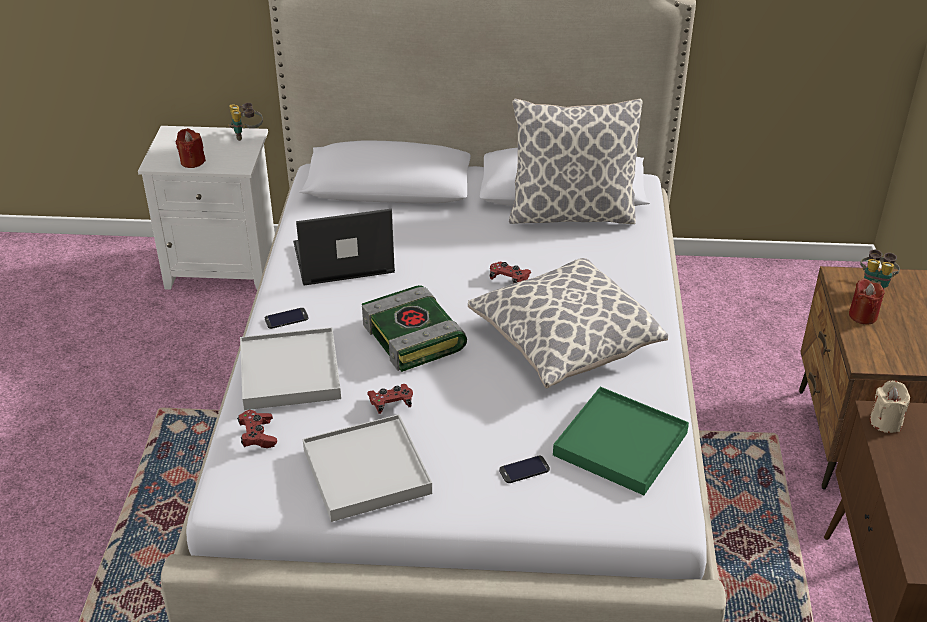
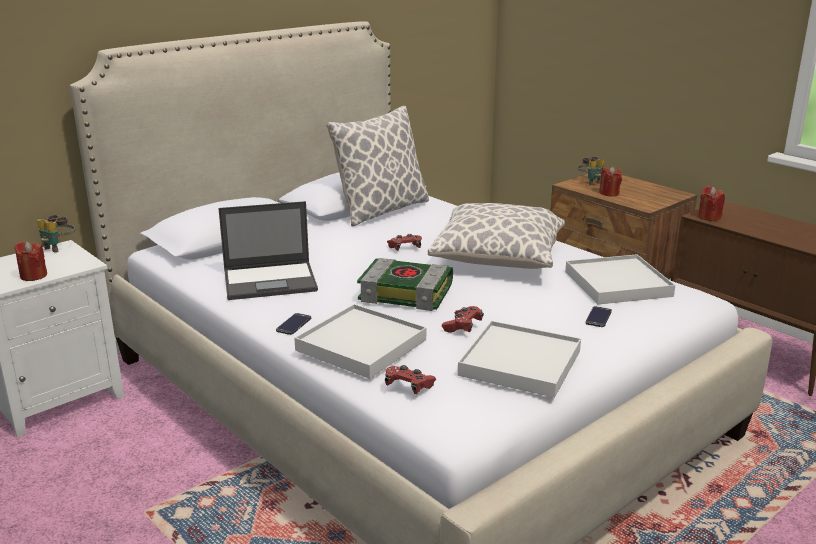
camera: 45 degrees left, 15 degrees down
(342, 258) = (271, 281): laptop -> laptop turned 135 degrees counterclockwise
(620, 444) = (617, 284): green tray -> white tray
(885, 422) = (709, 217): beige candle -> red candle

